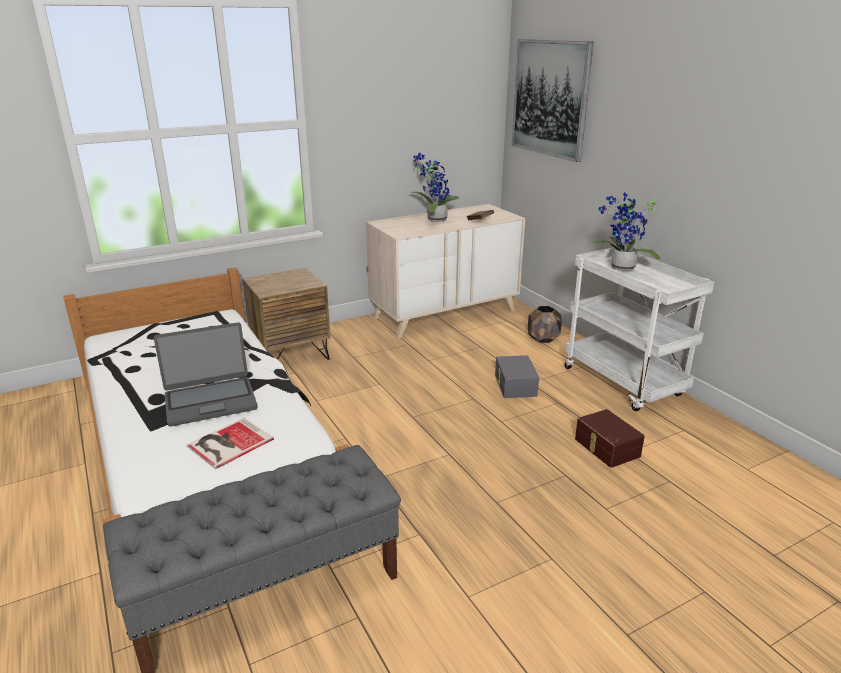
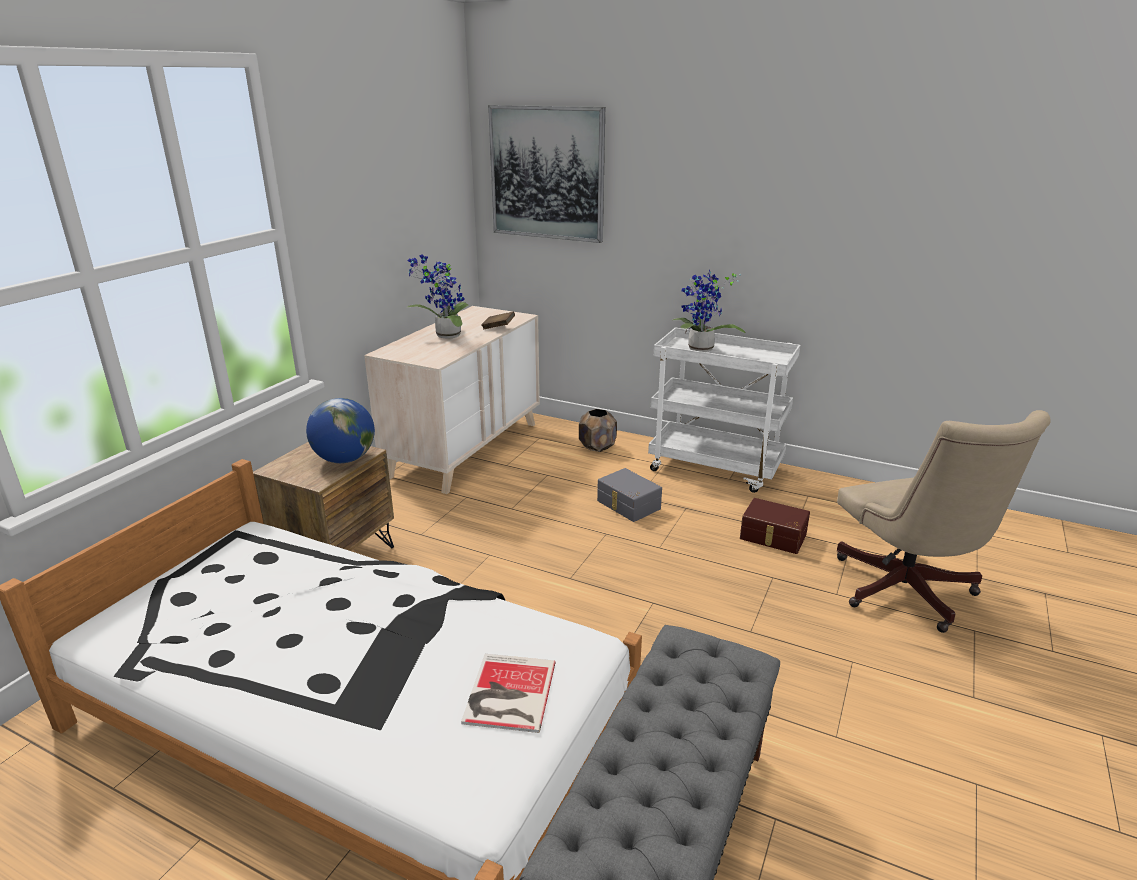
camera: 35 degrees left, 0 degrees up
(210, 401) = (410, 653): laptop -> none
(296, 284) = (345, 459): none -> globe
(675, 537) = (907, 594): none -> beige office chair

